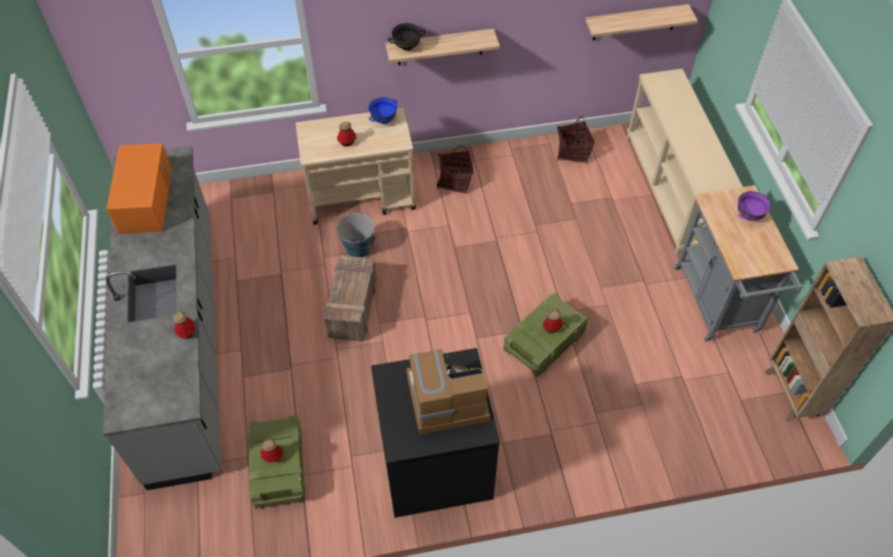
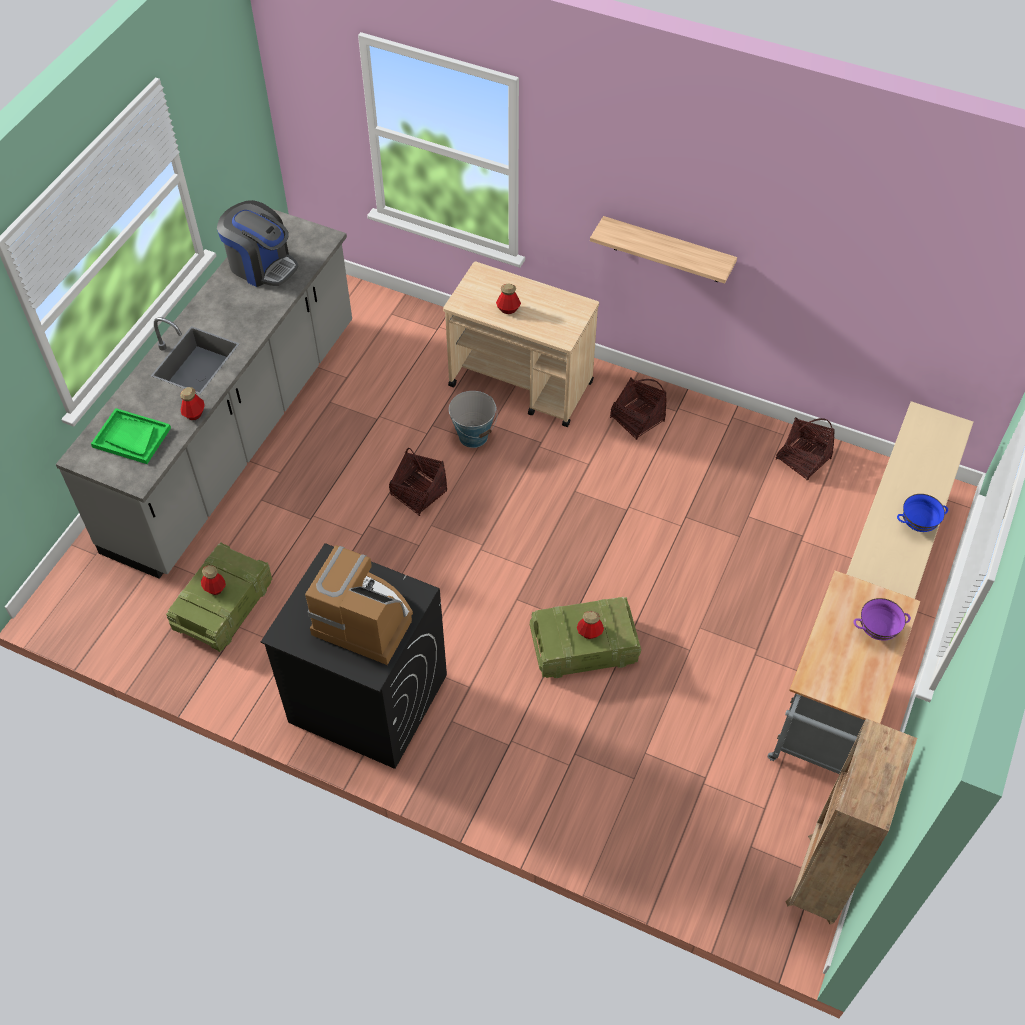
camera: 35 degrees right, 0 degrees up
(145, 199) = (261, 265): orange microwave -> coffee machine
(150, 378) = (131, 437): none -> green tray
(353, 307) = (418, 493): crate -> basket
(383, 120) = (566, 304): blue bowl -> blue bowl (917, 524)
(407, 47) = (621, 233): black bowl -> none
(634, 22) = (926, 332): shelf -> none

